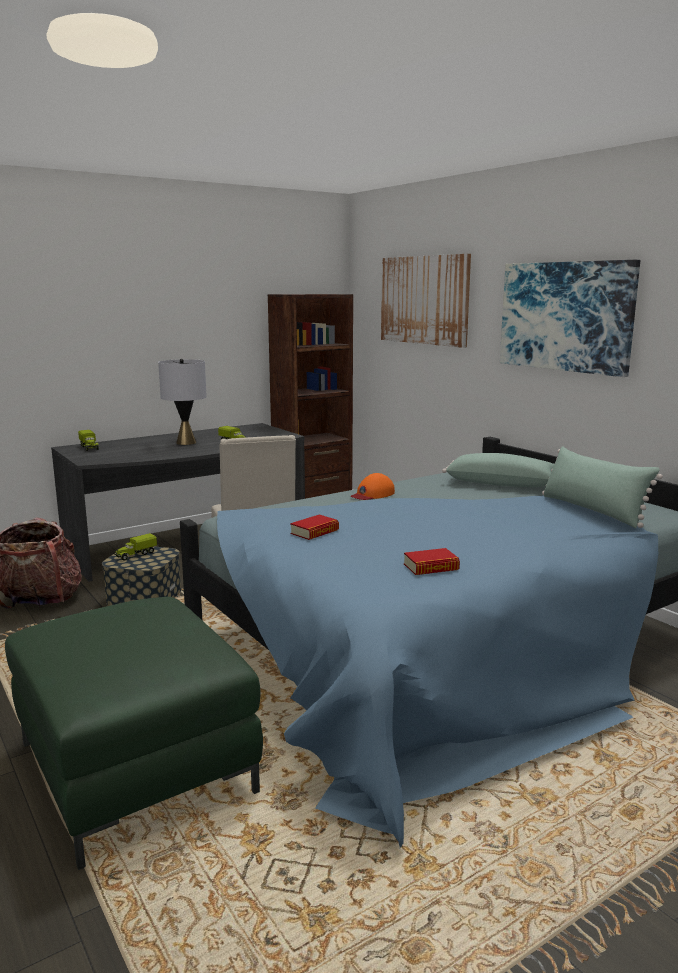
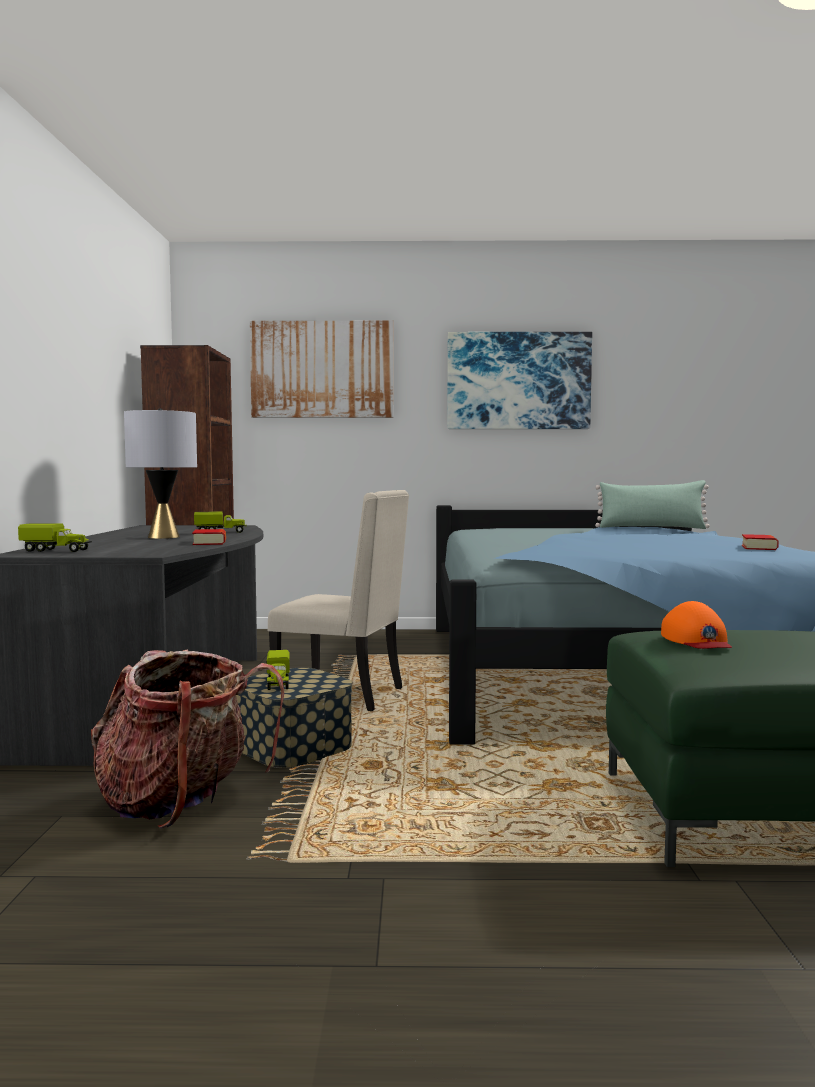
camera: 55 degrees left, 10 degrees down
(314, 532) = (625, 551): book -> book (209, 542)
(372, 494) = (507, 542): orange cap -> orange cap (697, 640)
(502, 484) = (534, 531): green pillow -> none

